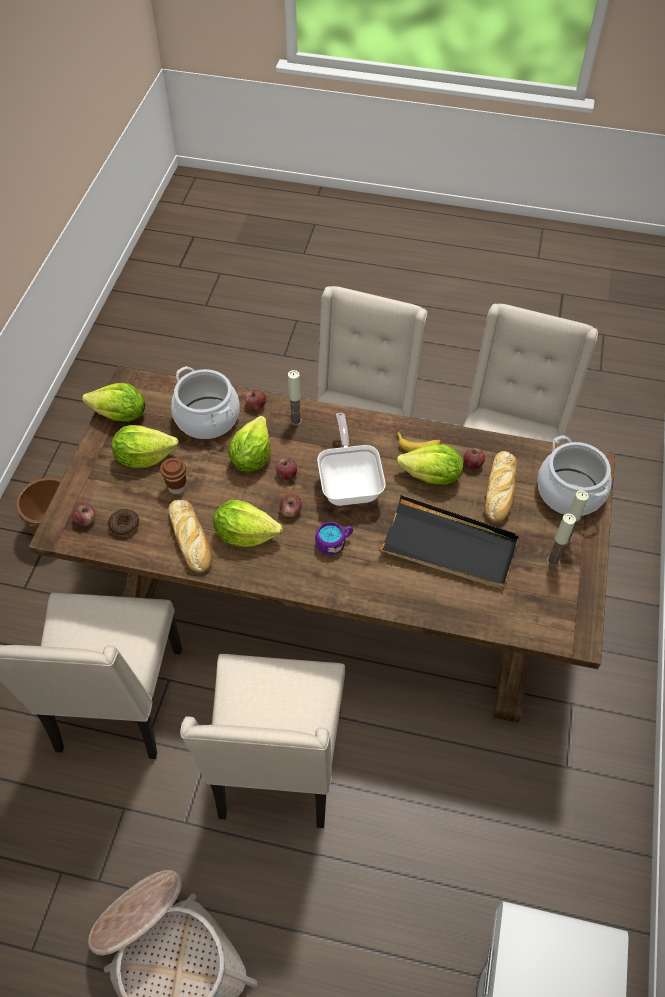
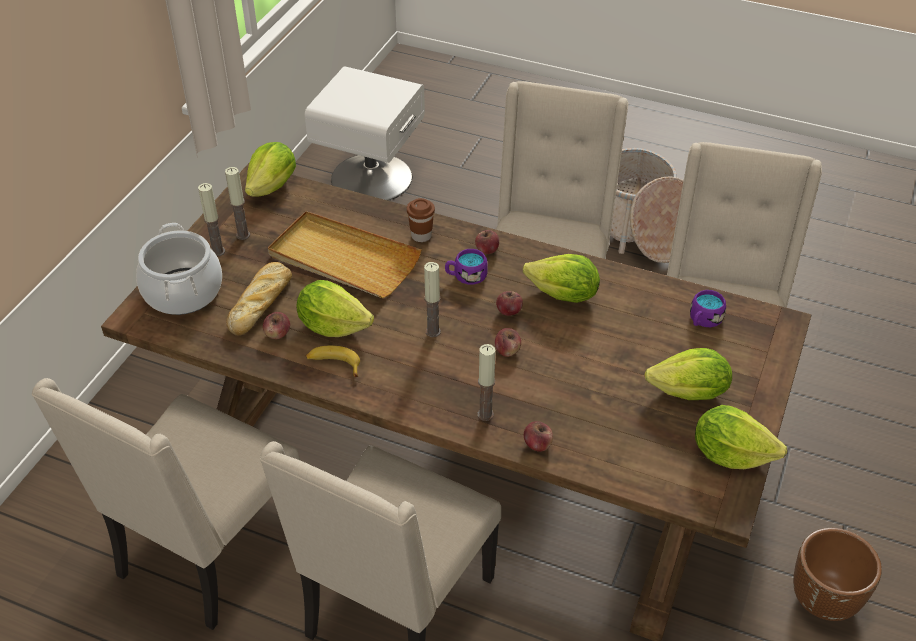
camera: 170 degrees left, 10 degrees down
(86, 520) = (750, 331): apple -> apple (487, 250)
(124, 525) = (703, 320): donut -> purple mug
(177, 487) = (644, 353): brown cup -> brown cup (421, 236)
(191, 540) = (625, 297): bread -> none
(207, 418) = (606, 435): cooking pot -> none
(252, 457) = (549, 376): lettuce -> lettuce (272, 187)
(350, 483) = (433, 331): frying pan -> candle
(449, 546) = (343, 259): black tray -> beige tray

